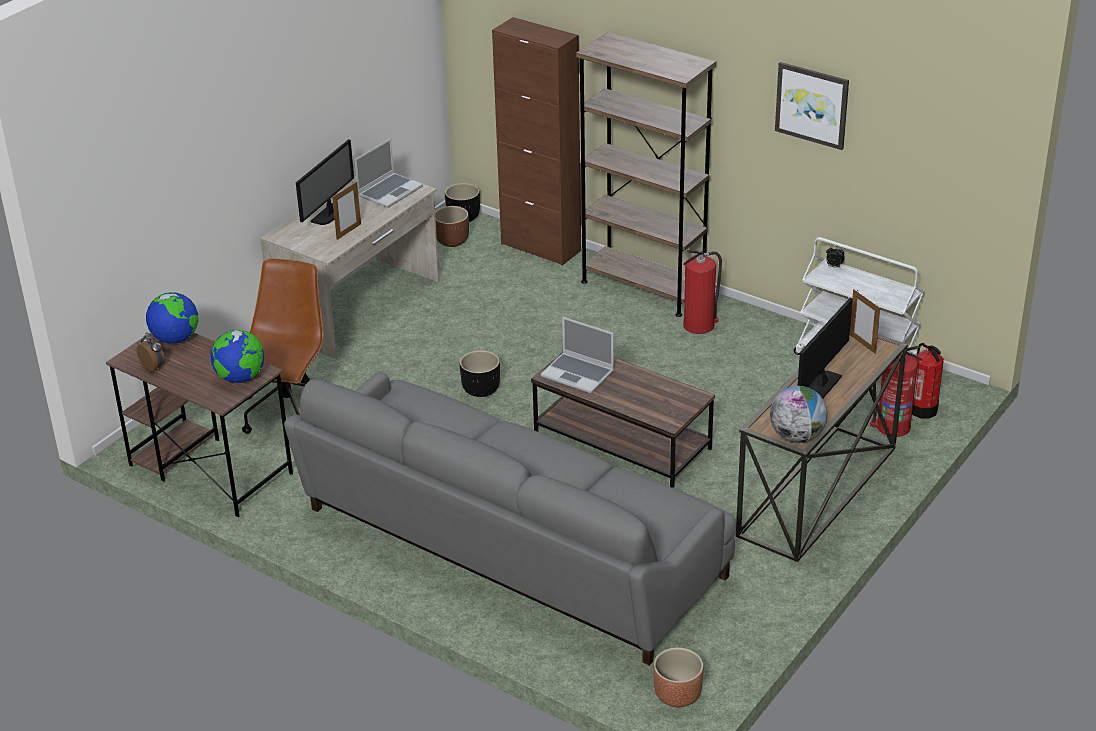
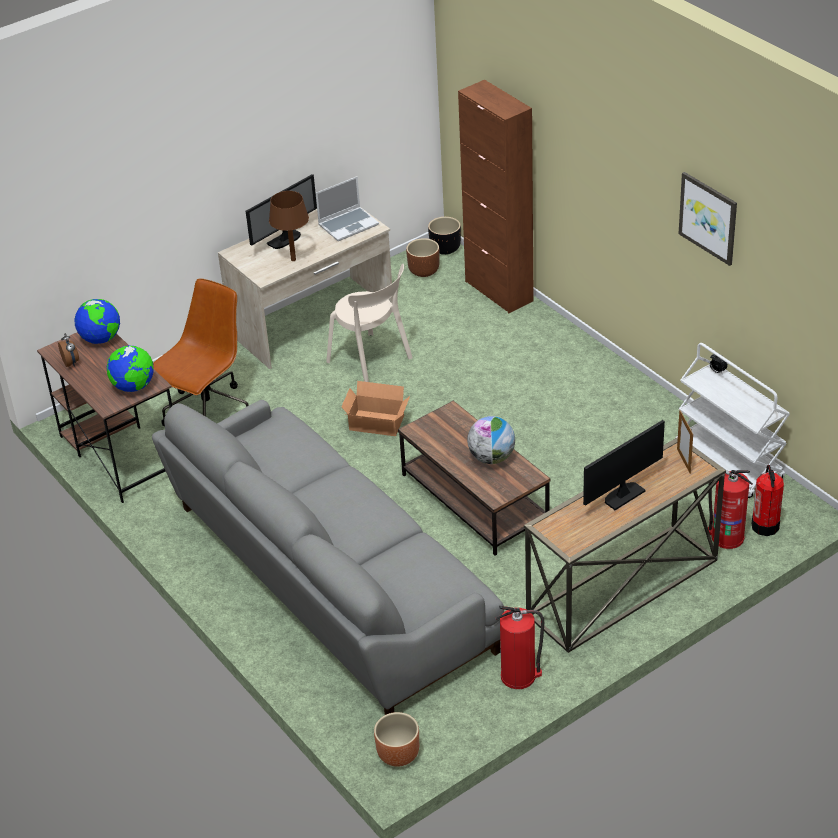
camera: 20 degrees right, 5 degrees up
(348, 232) = (293, 259): picture frame -> brown table lamp
(443, 333) = (372, 362): none -> beige chair
(481, 390) = (377, 424): black planter -> cardboard box
(579, 374) = (441, 433): laptop -> none
(643, 287) = (570, 349): brown bookcase -> none
(699, 325) = (602, 397): fire extinguisher -> fire extinguisher (519, 676)
(797, 436) = (570, 543): globe -> globe (491, 458)

